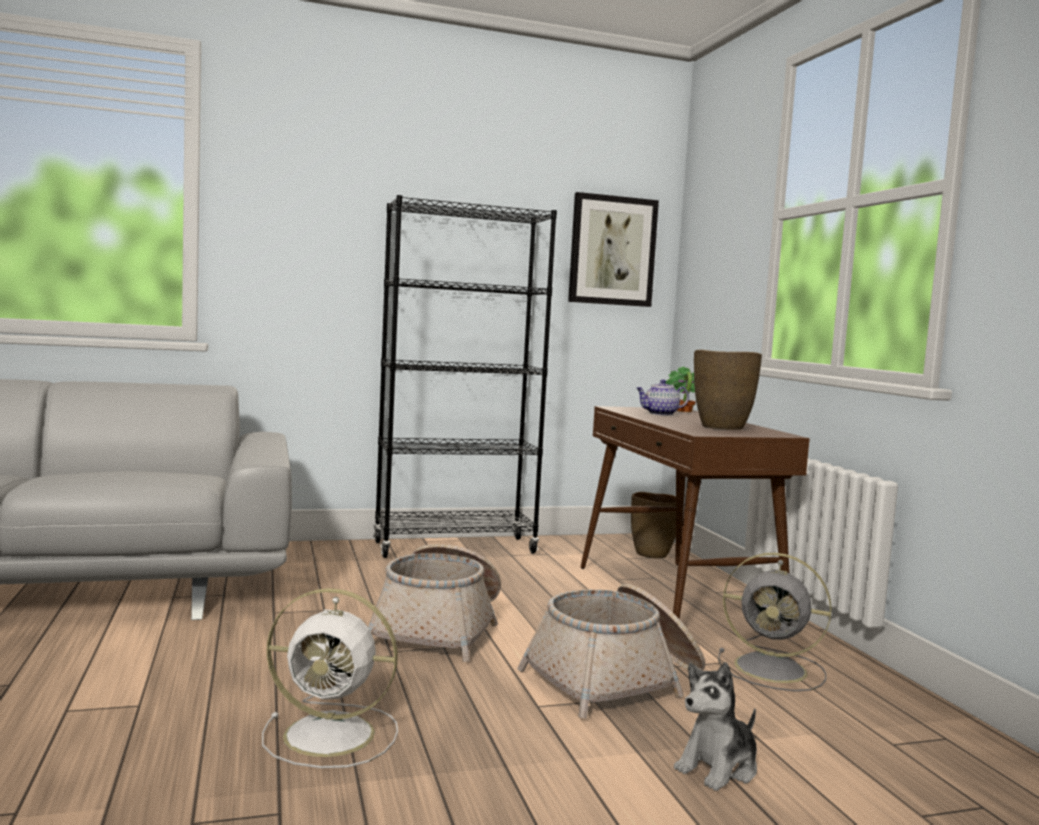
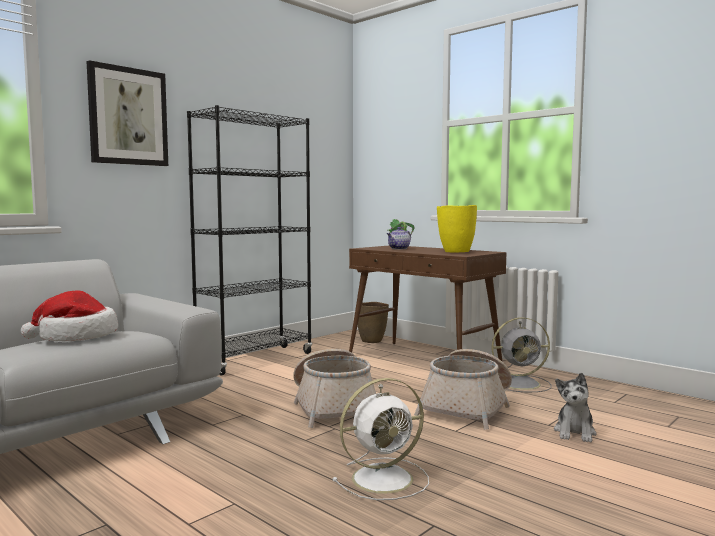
camera: 30 degrees left, 0 degrees up
(125, 471) = (76, 337): none -> hat
(612, 251) = (320, 146): picture -> picture (128, 116)
(721, 428) = (455, 252): brown vase -> yellow vase

